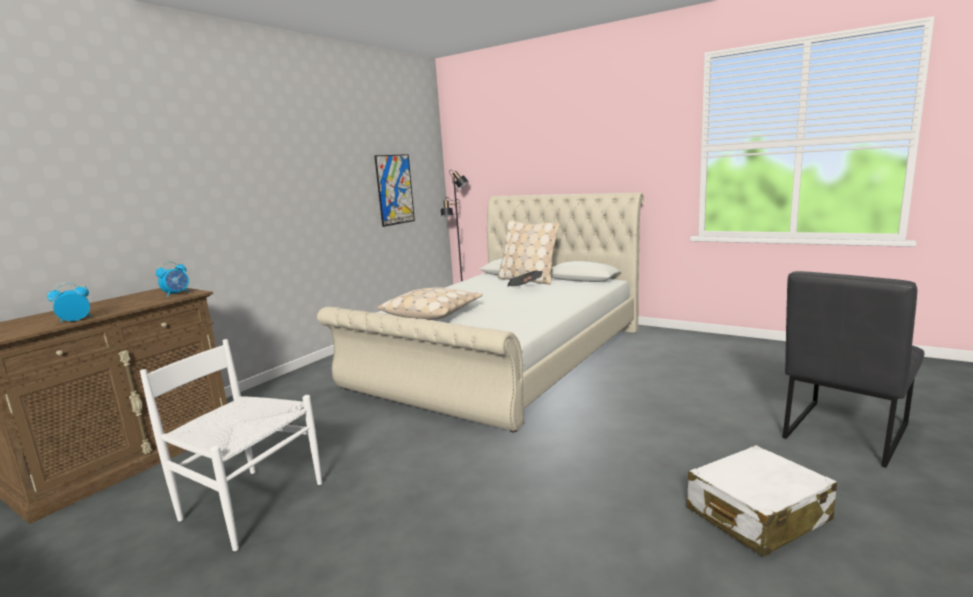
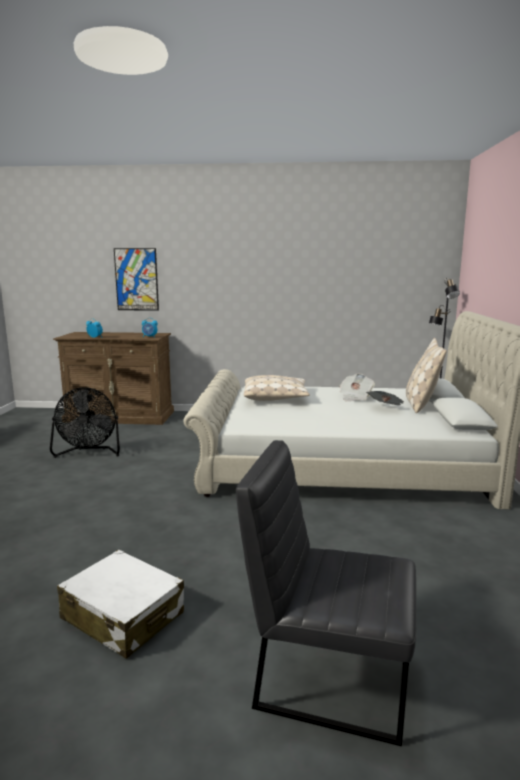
camera: 60 degrees right, 0 degrees up
(248, 504) = (87, 452): white chair -> black fan
(395, 189) = (379, 291): picture -> picture (136, 279)
(481, 291) = (355, 397): none -> newspaper

